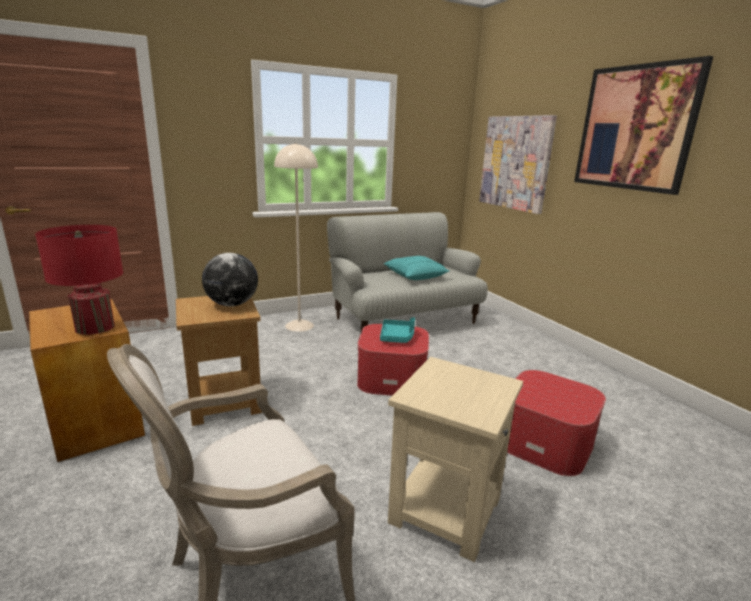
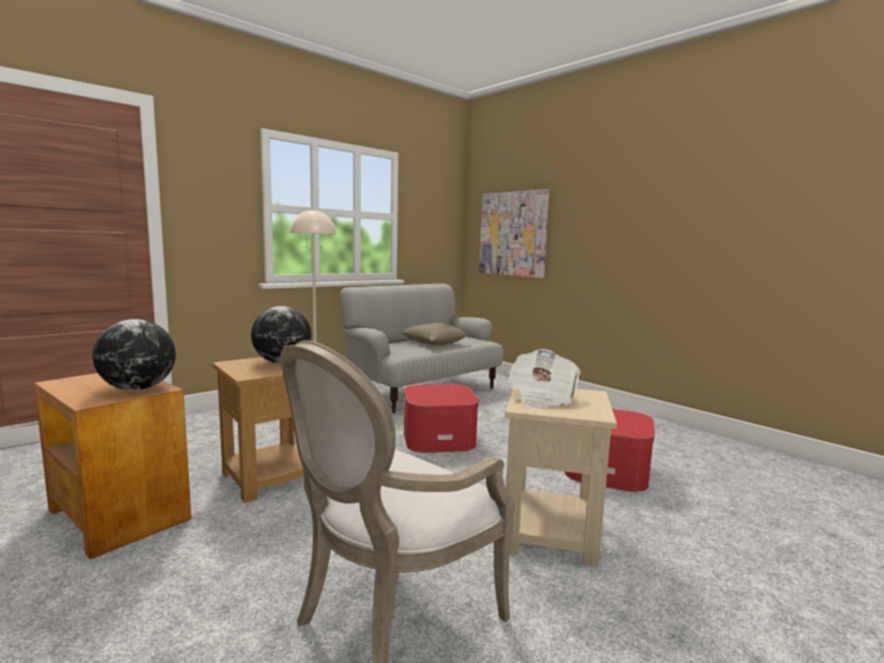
camera: 15 degrees left, 10 degrees down
(95, 327) = (138, 389): red table lamp -> globe
(397, 337) = (443, 393): turquoise tray -> none
(415, 276) = (434, 343): turquoise pillow -> beige pillow
(441, 383) = (541, 398): none -> newspaper
(635, 128) = (622, 196): picture -> none

